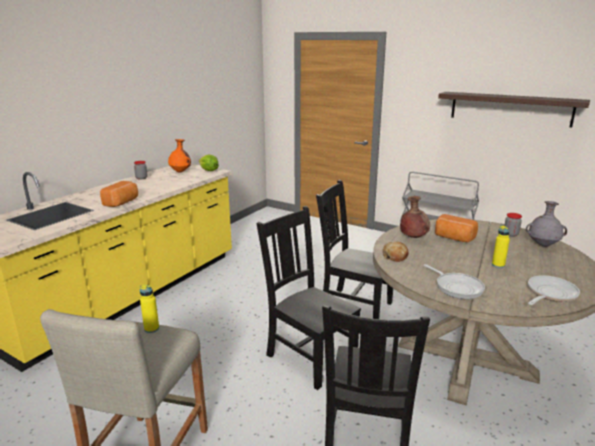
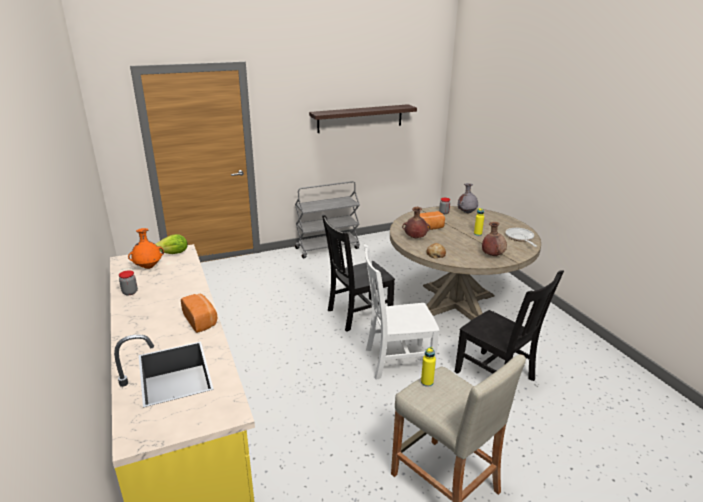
camera: 55 degrees left, 5 degrees up
(309, 356) = (396, 360): black chair -> white chair
(457, 287) = (492, 255): frying pan -> brown vase

